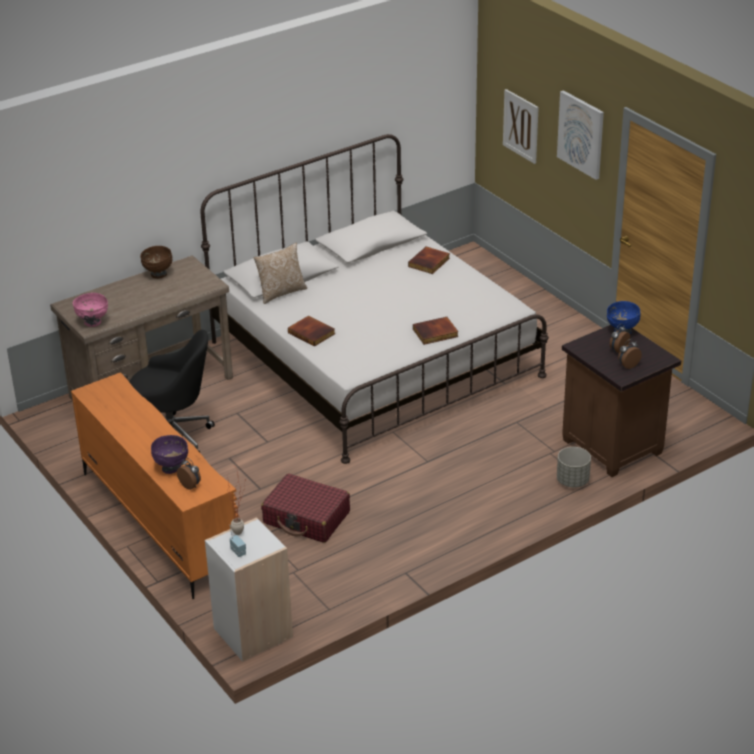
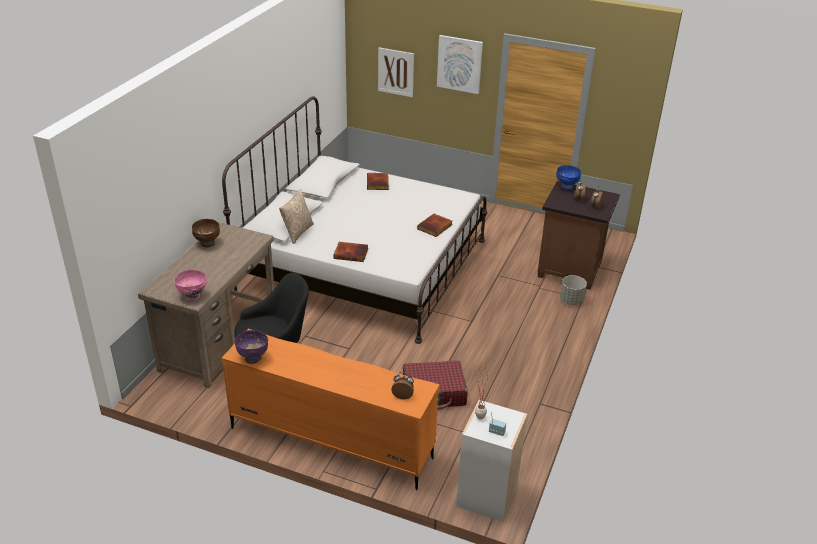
camera: 35 degrees left, 0 degrees up
(171, 468) = (373, 388): purple bowl -> purple bowl (253, 358)

